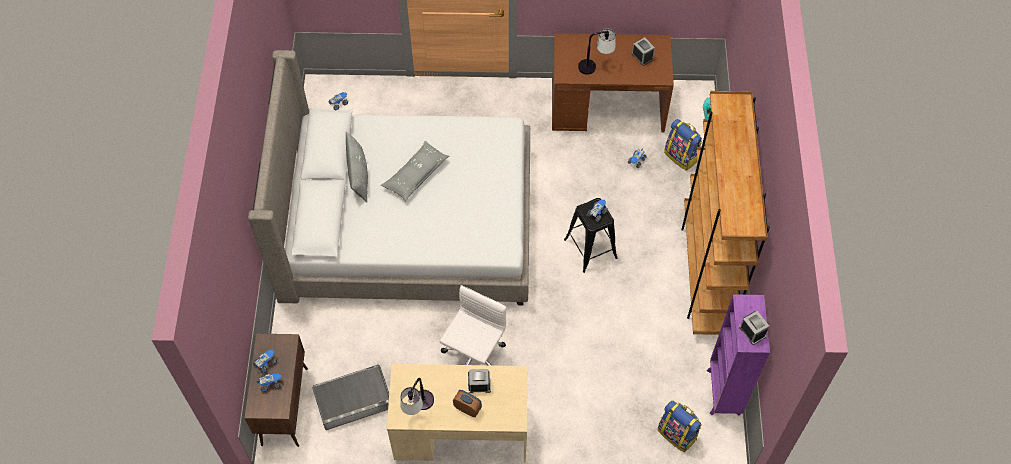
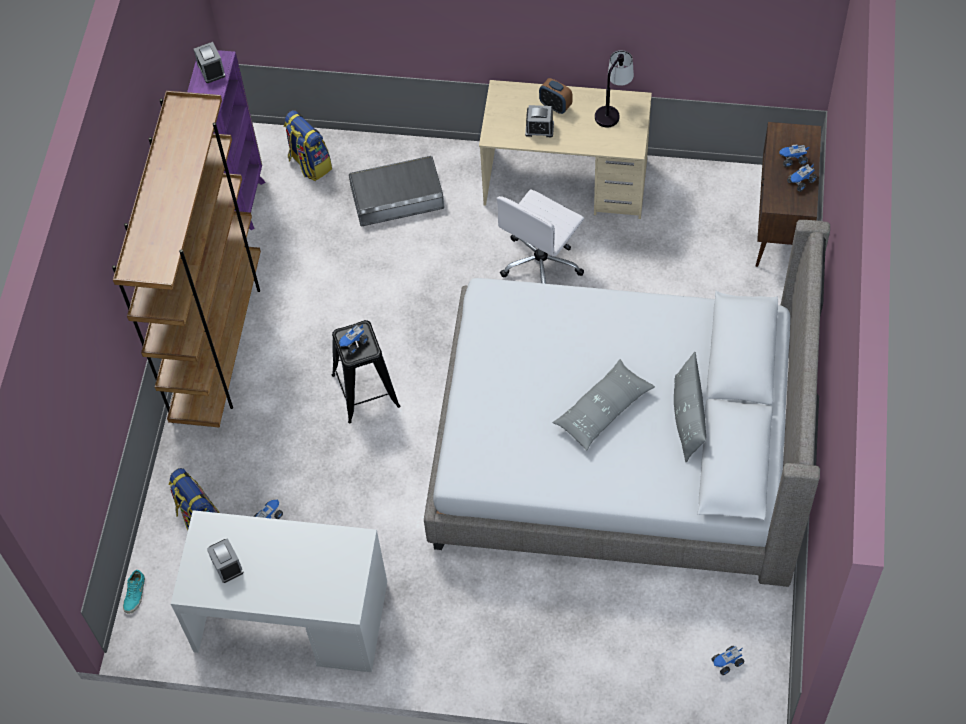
camera: 170 degrees left, 0 degrees up
(353, 400) = (696, 226): grey storage box -> grey storage box (397, 196)
(595, 66) = (306, 554): table lamp -> none
(607, 106) = (291, 616): brown desk -> white desk

